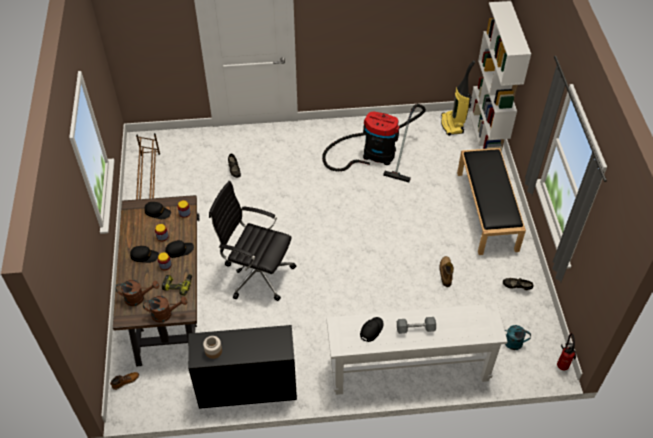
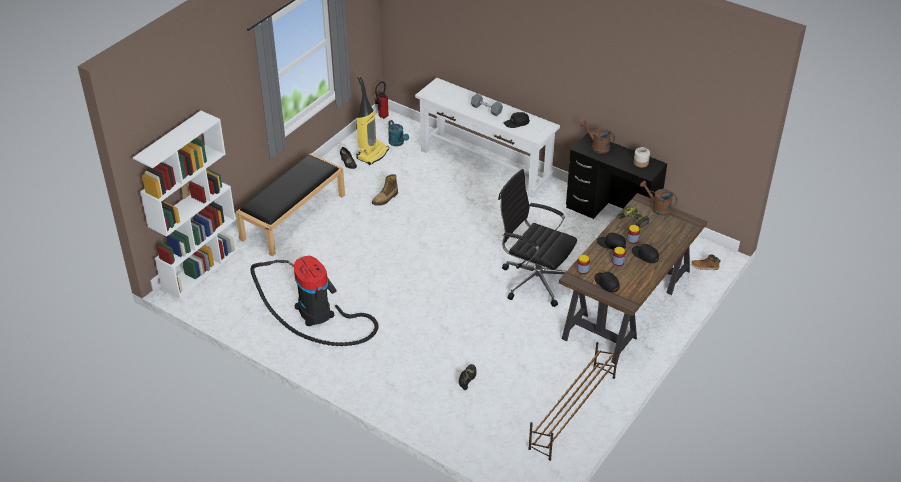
camera: 140 degrees left, 10 degrees down
(138, 298) = (672, 229): brown watering can -> brown watering can (597, 147)
(256, 273) = (534, 280): black office chair -> black office chair turned 150 degrees clockwise
(453, 124) = (212, 296): vacuum cleaner -> vacuum cleaner (372, 154)

